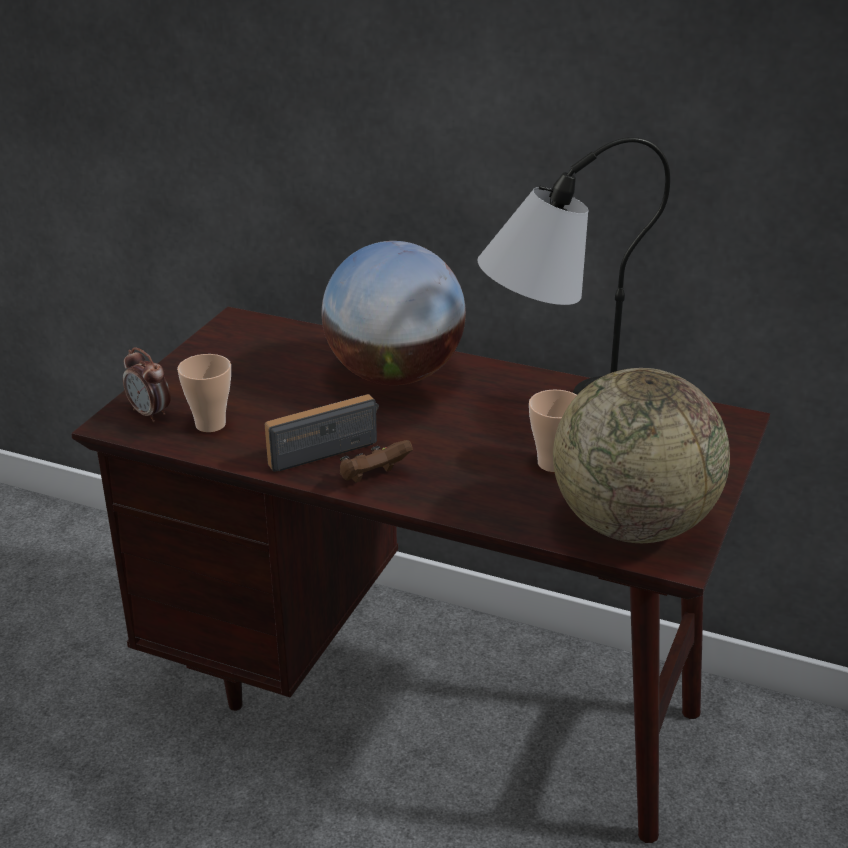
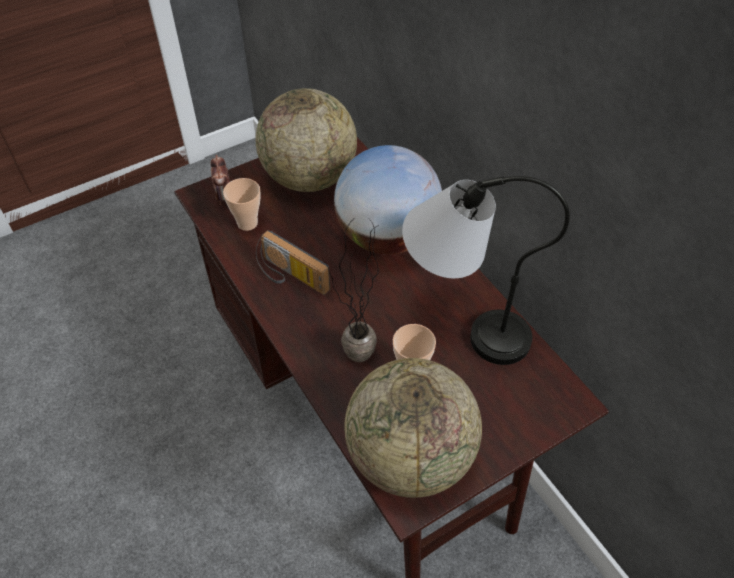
camera: 35 degrees right, 20 degrees up
(241, 362) = (309, 178): none -> globe
(322, 447) = (289, 277): radio -> radio turned 150 degrees counterclockwise
(373, 478) = (294, 319): brown game controller -> none
(483, 484) = (352, 363): none -> potted plant

